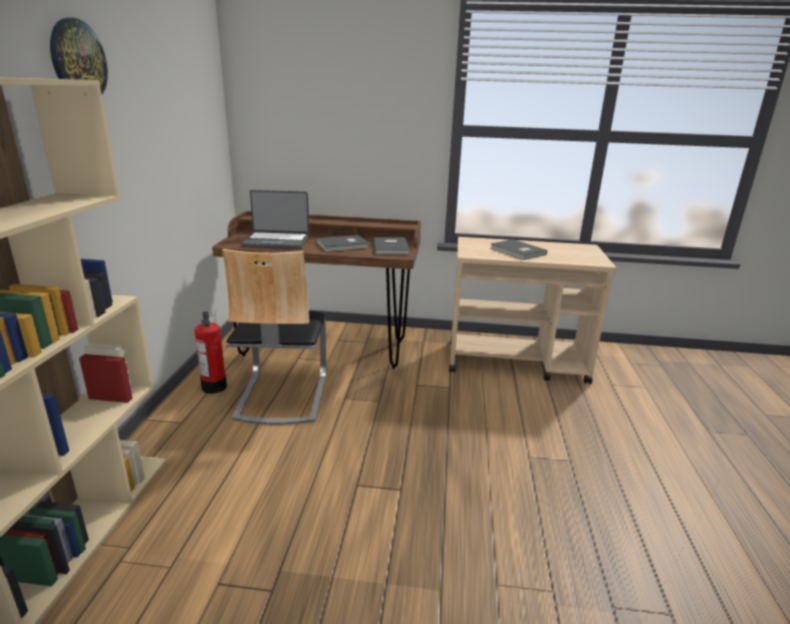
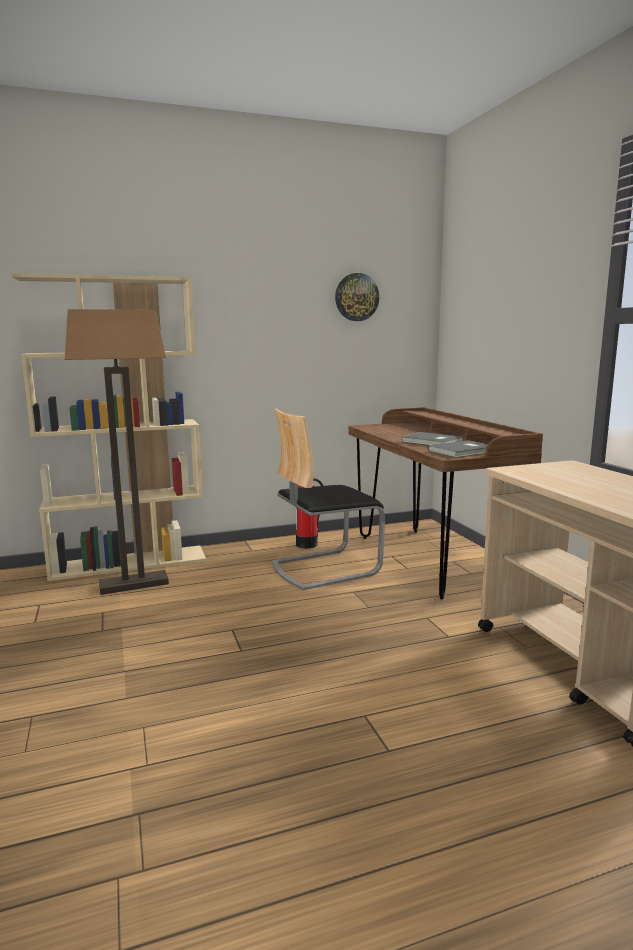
camera: 65 degrees right, 10 degrees down
(78, 60) = (236, 270): wall clock -> wall clock (356, 297)
(163, 539) = (133, 585): none -> floor lamp
(277, 241) = (396, 431): laptop -> none
(517, 251) = (579, 482): grey book -> none

